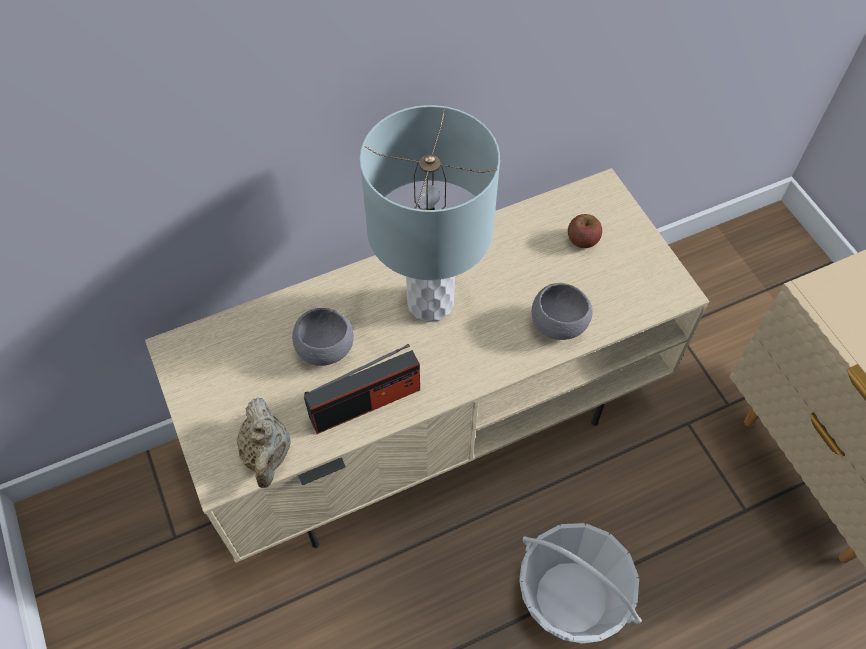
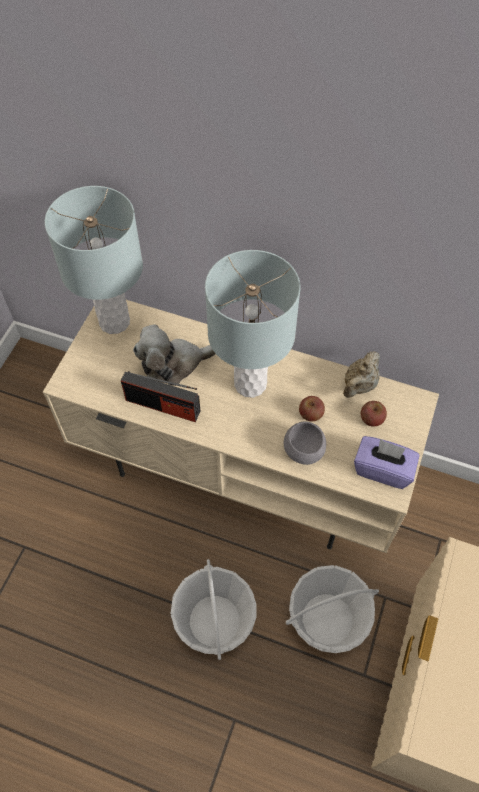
camera: 45 degrees right, 0 degrees up
(200, 360) = (114, 321): none -> grey table lamp
(267, 454) = (94, 390): beige teapot -> beige teapot (359, 386)
(325, 349) = (174, 364): grey bowl -> plush toy
(523, 282) = (311, 414): none -> apple
(645, 279) = (383, 469): none -> purple tissue box
(664, 491) = (327, 619): none -> basket

